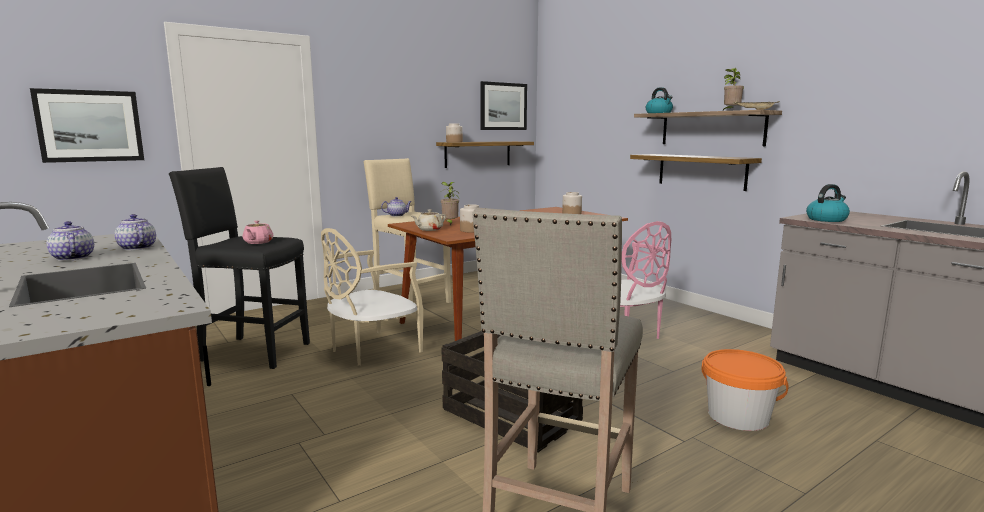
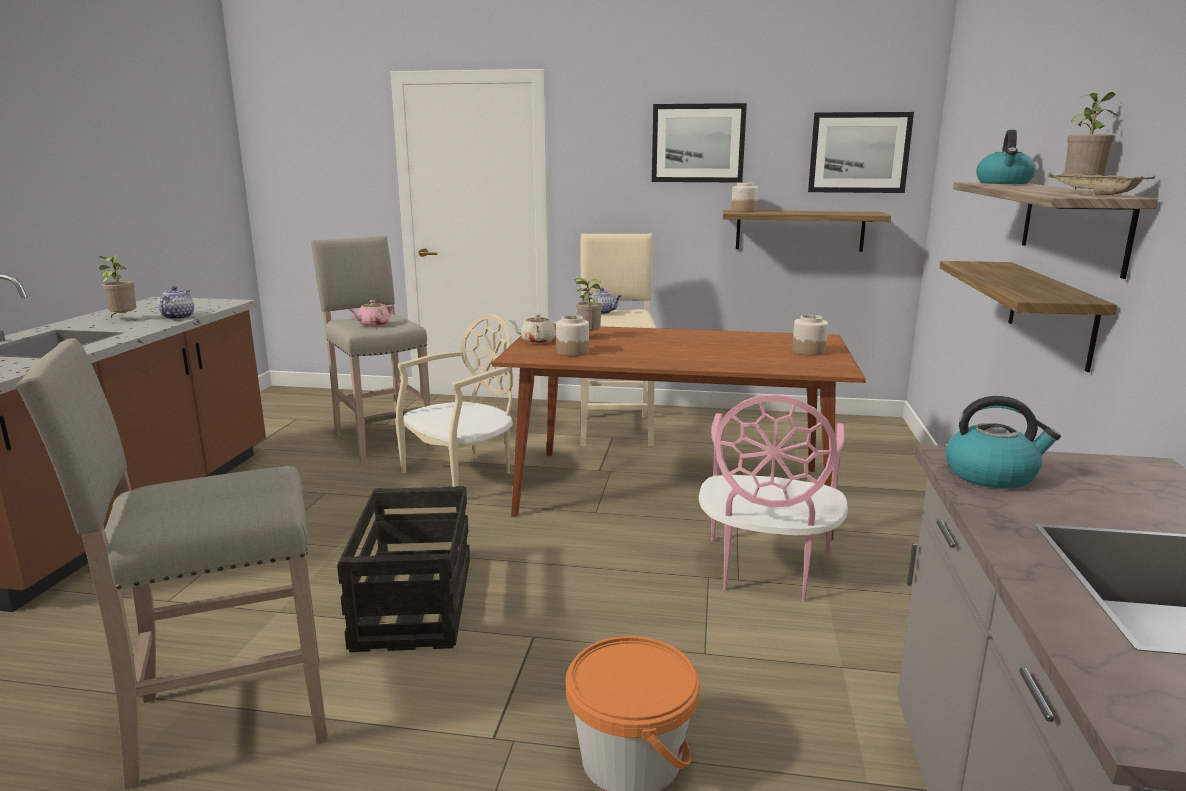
camera: 45 degrees right, 5 degrees up
(72, 258) = (123, 319): teapot -> potted plant
(90, 126) = (327, 185): picture -> picture (698, 143)
(253, 352) = (381, 440): black stool -> beige stool
(372, 349) = (462, 475): beige chair -> beige chair turned 135 degrees clockwise

